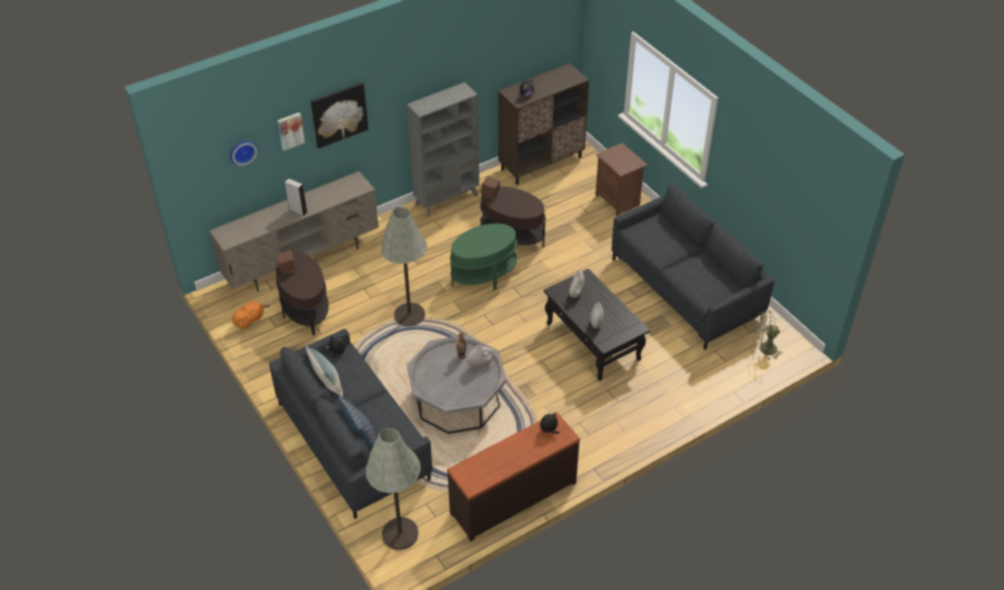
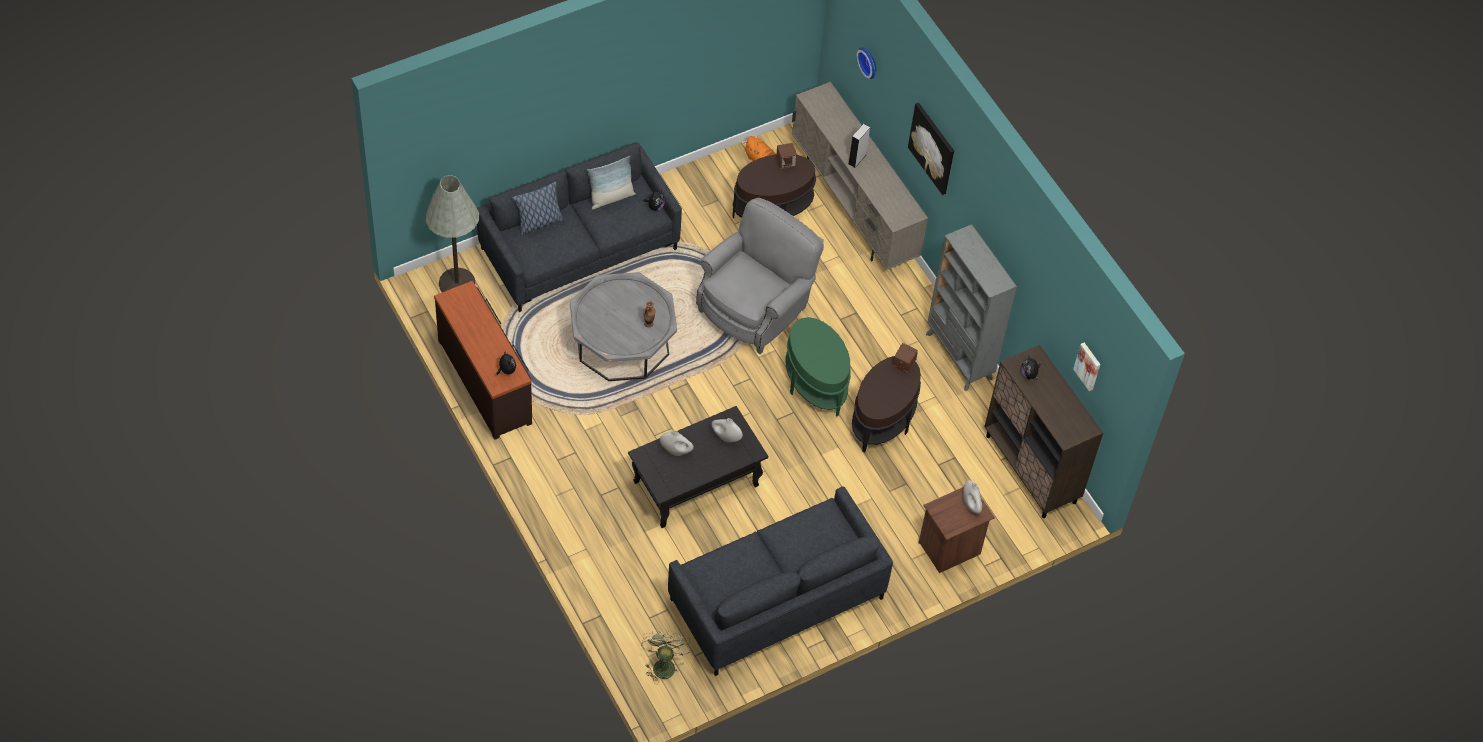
camera: 90 degrees right, 10 degrees up
(290, 130) = (900, 101): picture -> picture (1088, 366)
(409, 315) = (756, 306): grey floor lamp -> grey armchair
(480, 365) = (633, 340): white vase -> white vase (971, 505)

